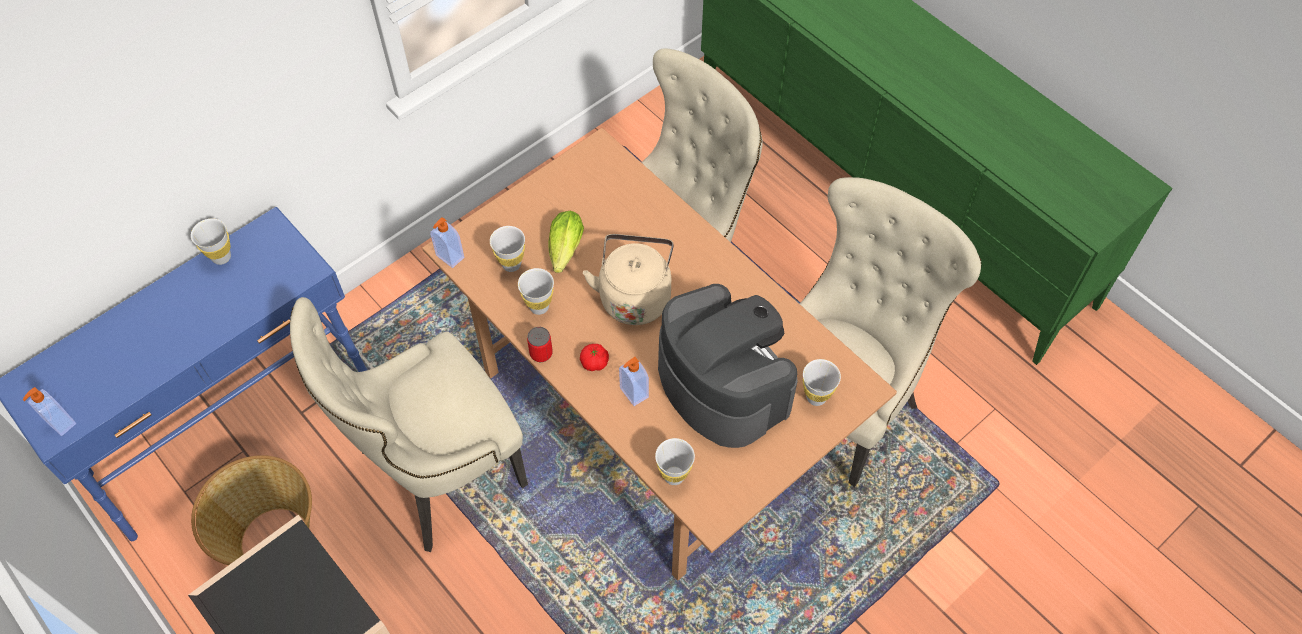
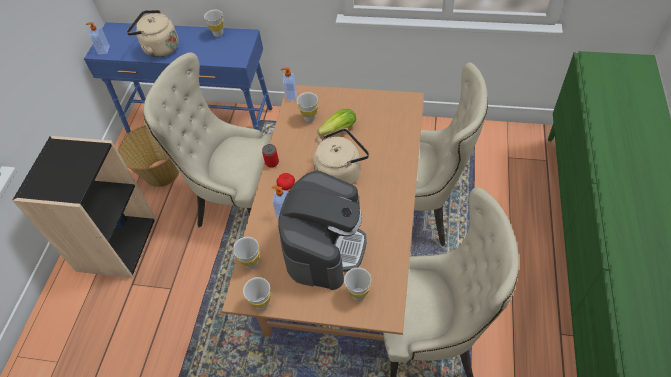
camera: 55 degrees right, 5 degrees down
(156, 347) = (159, 48): none -> beige kettle
(539, 306) = (297, 143): white cup -> white cup (262, 303)

